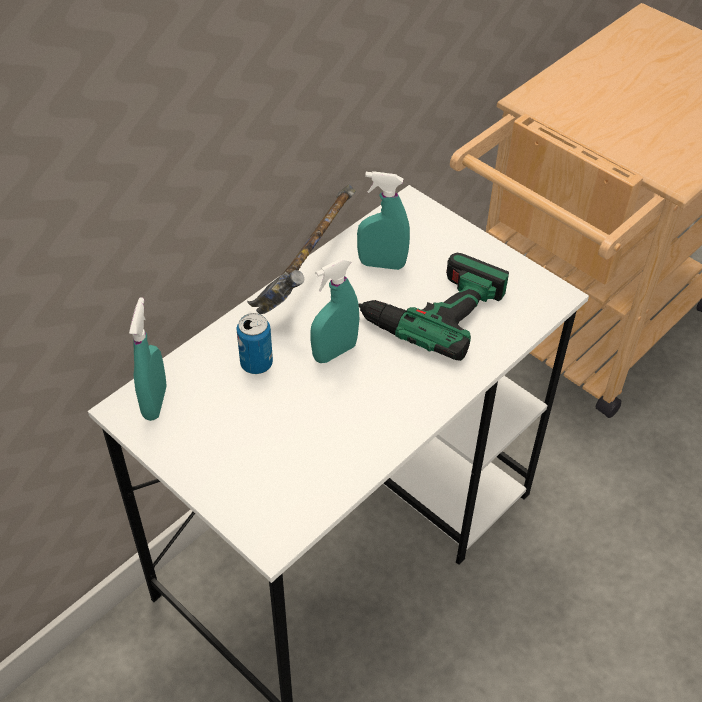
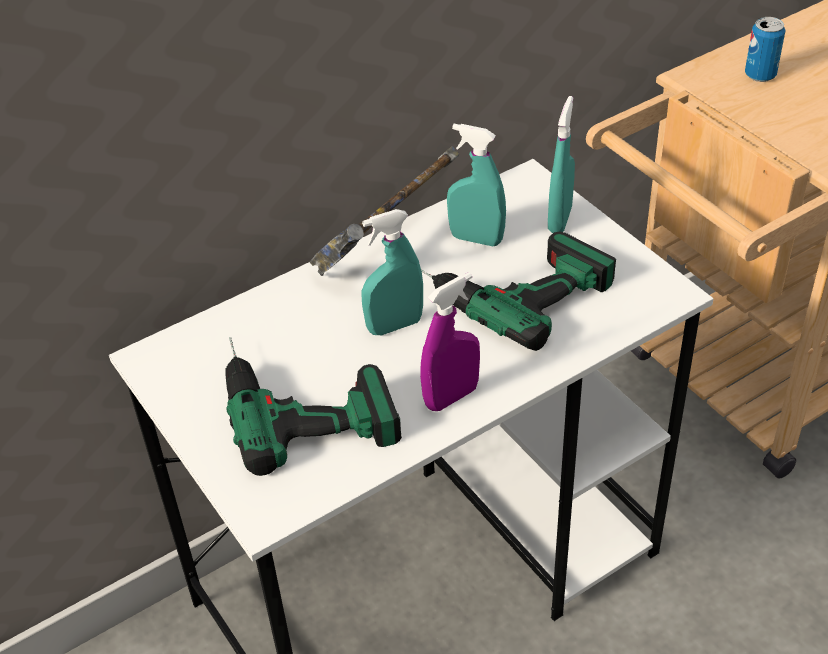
camera: 15 degrees right, 5 degrees down
(155, 402) = (182, 354): turquoise spray bottle -> turquoise spray bottle (559, 219)
(256, 364) = (303, 328): can -> can (760, 75)
(275, 428) = (304, 398): none -> power drill
(401, 410) = (451, 397): none -> purple spray bottle

